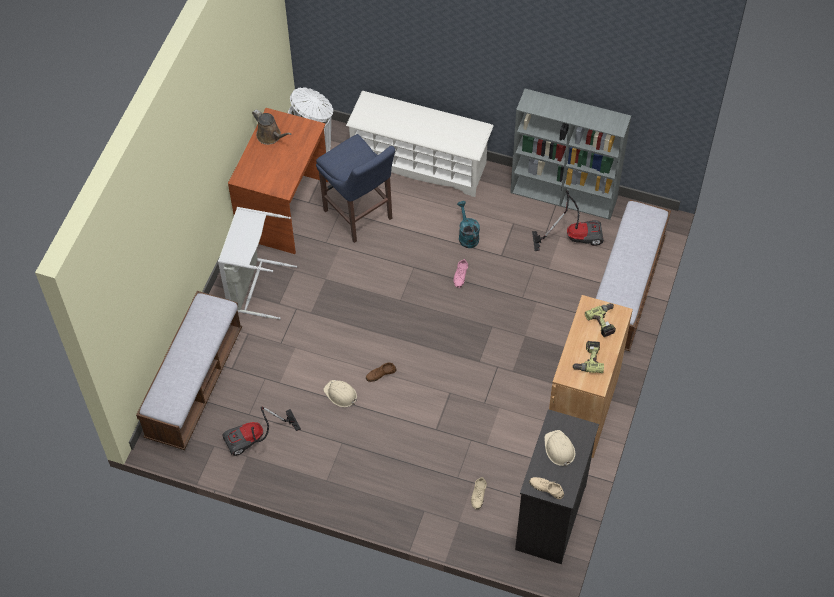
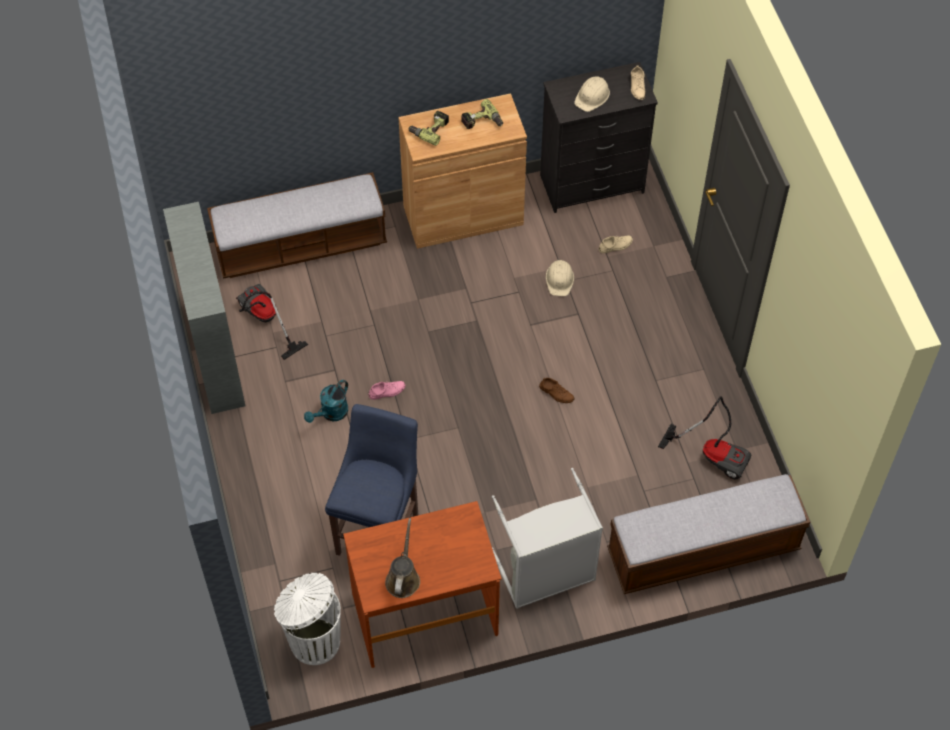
camera: 125 degrees left, 0 degrees up
(340, 394) = (606, 413): beige hard hat -> beige hard hat (560, 279)
(420, 163) = (262, 515): white shoe rack -> none

